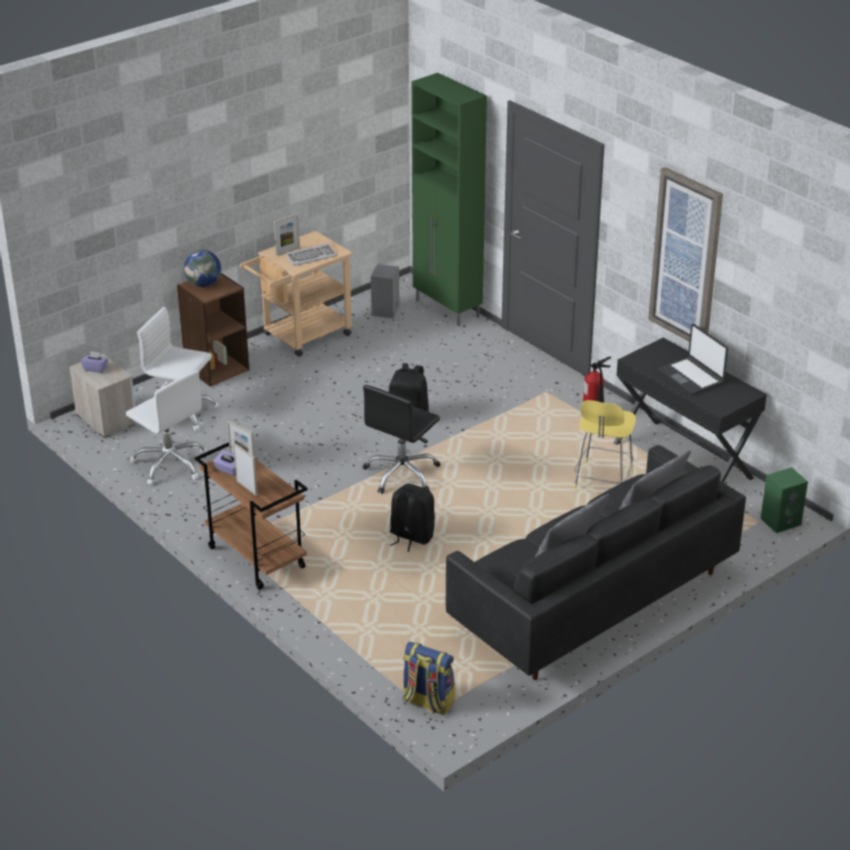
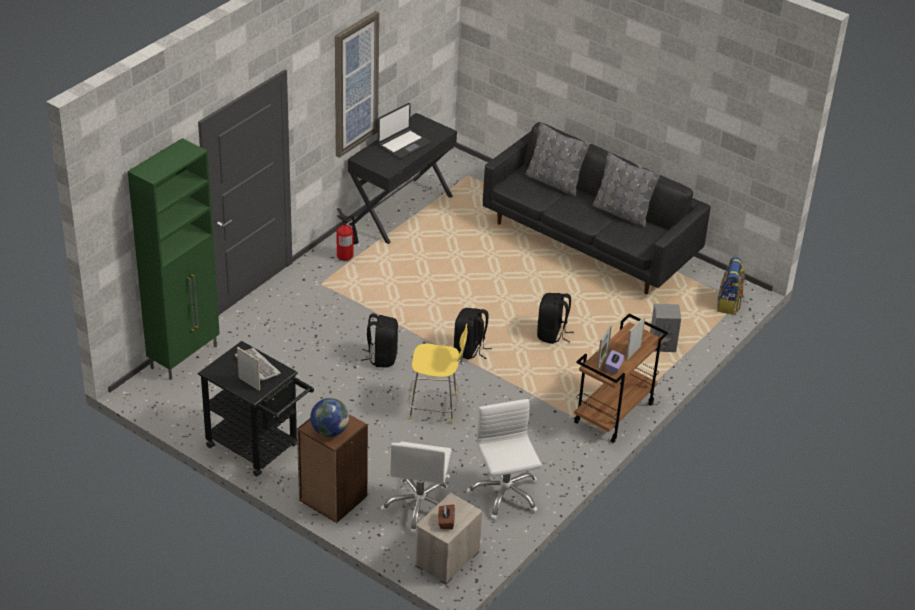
camera: 105 degrees left, 5 degrees up
(95, 368) = (446, 522): purple tissue box -> brown tissue box
(170, 463) = (504, 494): white office chair -> white office chair turned 45 degrees counterclockwise
(301, 337) = (258, 449): beige cart -> black cart
(386, 311) = (195, 397): grey speaker -> grey speaker (663, 344)
(402, 474) = (470, 350): black office chair -> black backpack
(603, 481) = (442, 246): yellow stool -> yellow stool (435, 407)
(781, 521) = (462, 166): green speaker -> none

